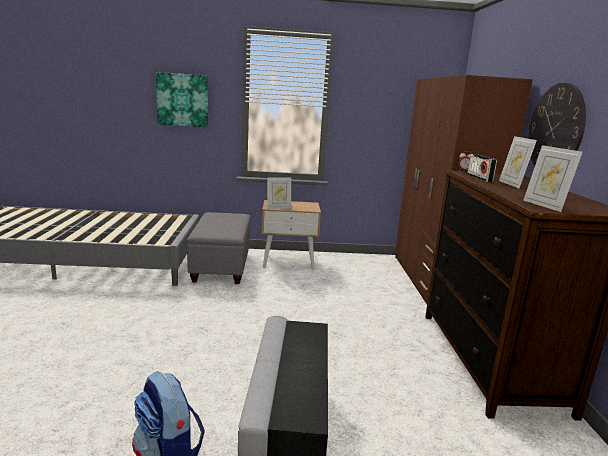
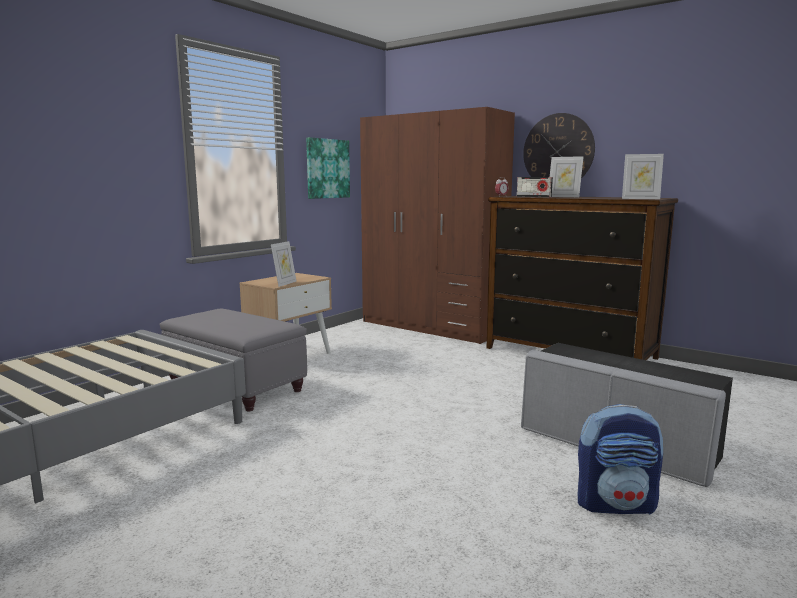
camera: 50 degrees left, 5 degrees down
(183, 100) = (96, 143): picture -> picture (327, 168)

